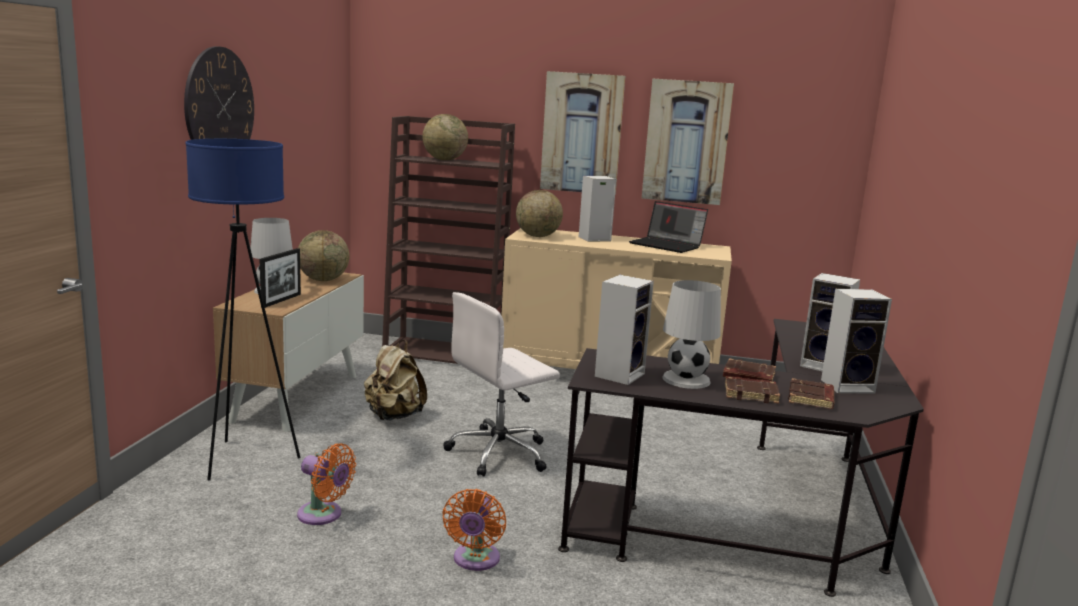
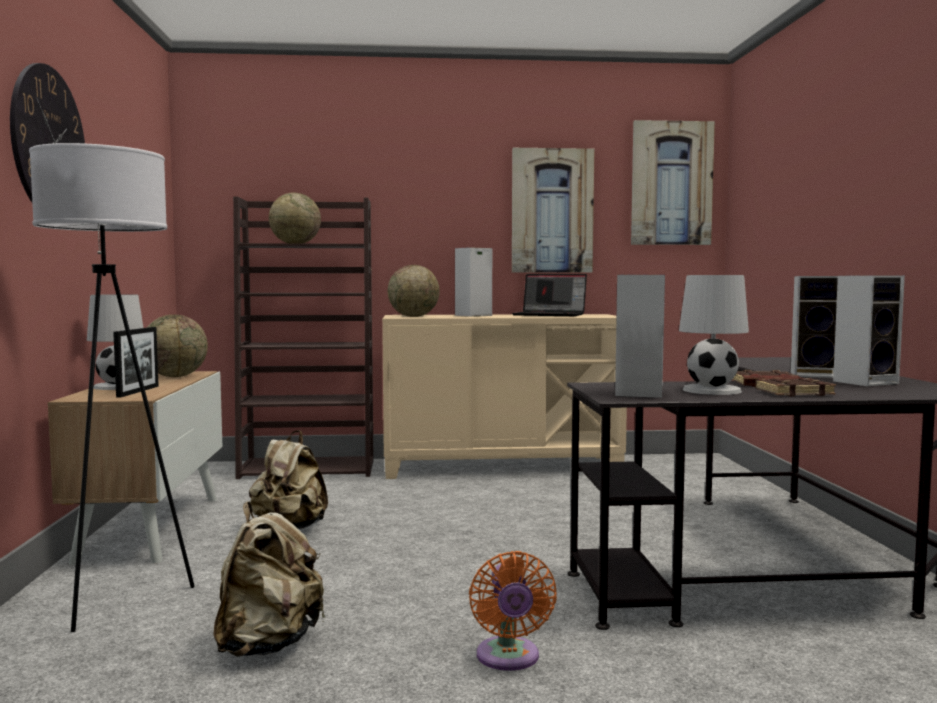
camera: 15 degrees left, 10 degrees down
(246, 459) = (118, 600): blue floor lamp -> white floor lamp
(323, 515) = (268, 644): orange fan -> beige backpack
(500, 453) = (445, 546): white office chair -> none
(582, 133) = (443, 209): picture -> picture (671, 183)
(811, 399) = (855, 391): brown book -> none

